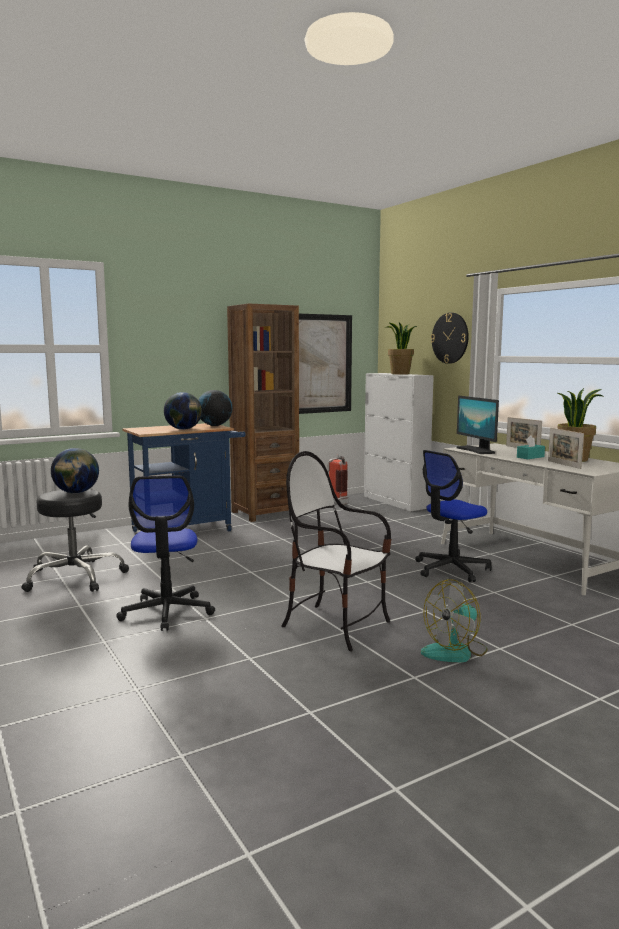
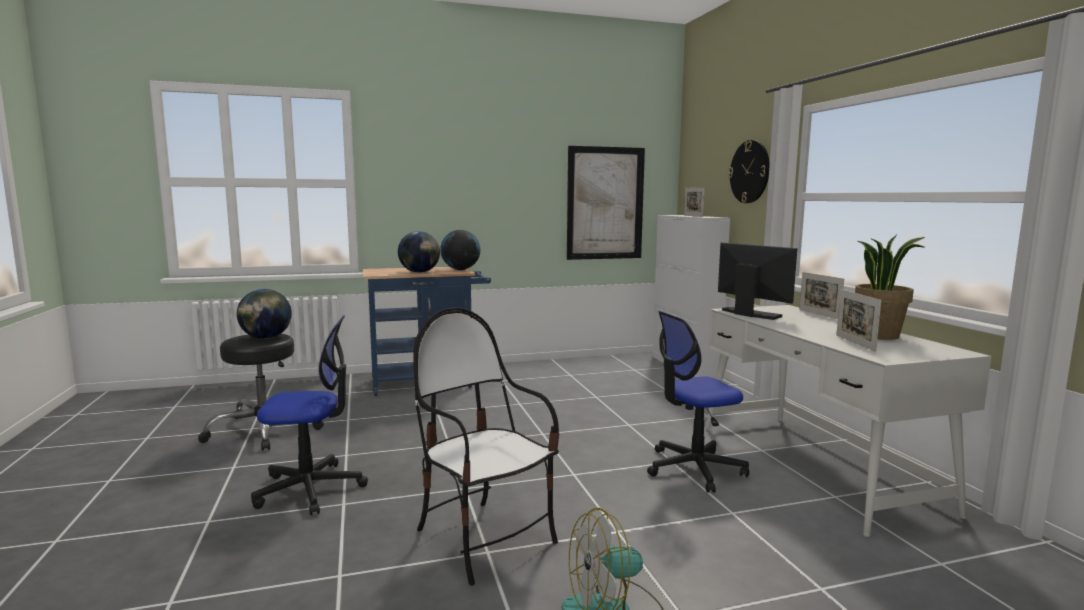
camera: 15 degrees right, 0 degrees up
(167, 612) = (310, 489): office chair -> office chair turned 105 degrees counterclockwise
(265, 513) = (526, 369): brown bookcase -> none
(335, 502) = (613, 362): fire extinguisher -> none
(400, 374) = (693, 216): potted plant -> picture frame
(476, 450) = (750, 314): monitor -> monitor turned 150 degrees clockwise
(530, 457) = (816, 328): turquoise tissue box -> none

